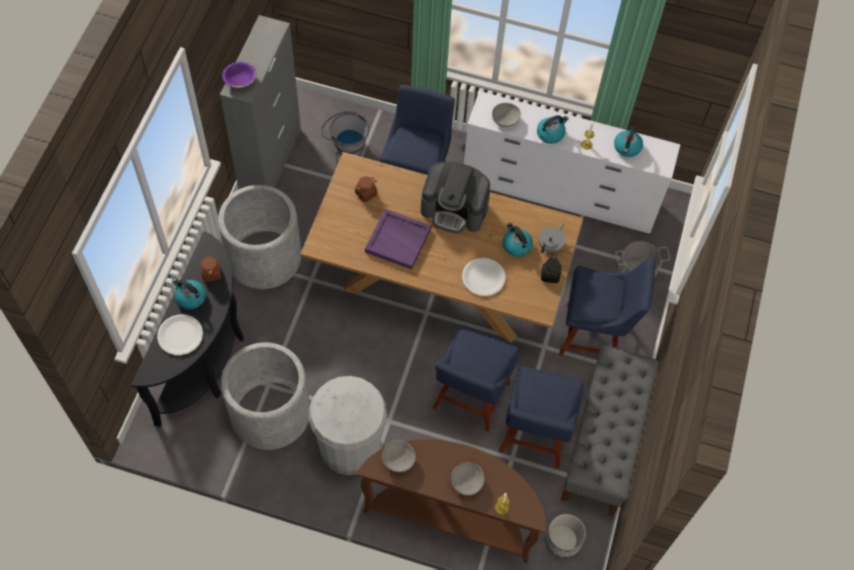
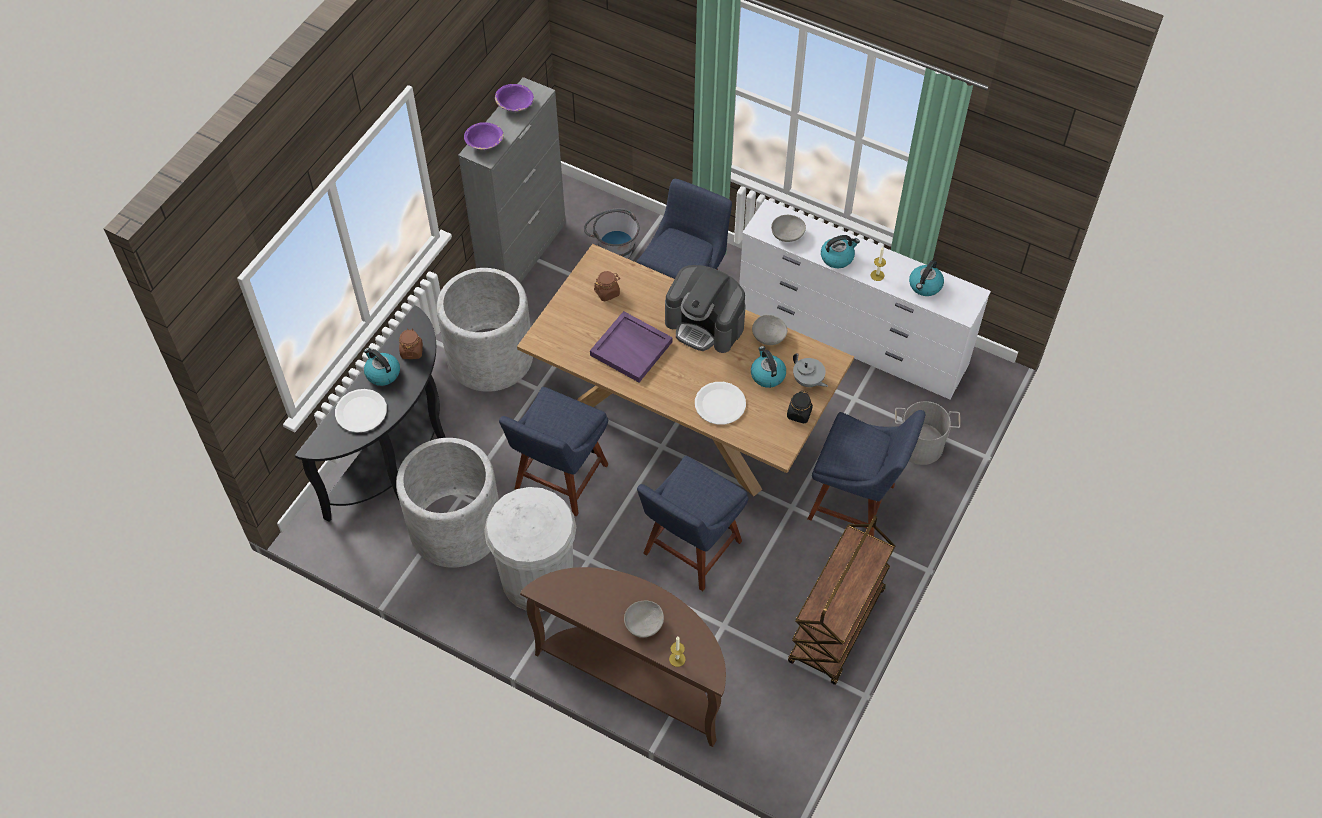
camera: 15 degrees right, 5 degrees down
(258, 42) = (515, 105): none -> purple bowl
(398, 460) = (571, 586): grey bowl -> grey bowl (768, 336)
(534, 437) = (755, 606): blue chair -> blue chair (559, 480)
(550, 245) = (808, 381): grey teapot -> grey teapot turned 90 degrees clockwise
(562, 541) = (761, 730): planter -> none
(603, 442) = (837, 627): grey bench -> brown cart

